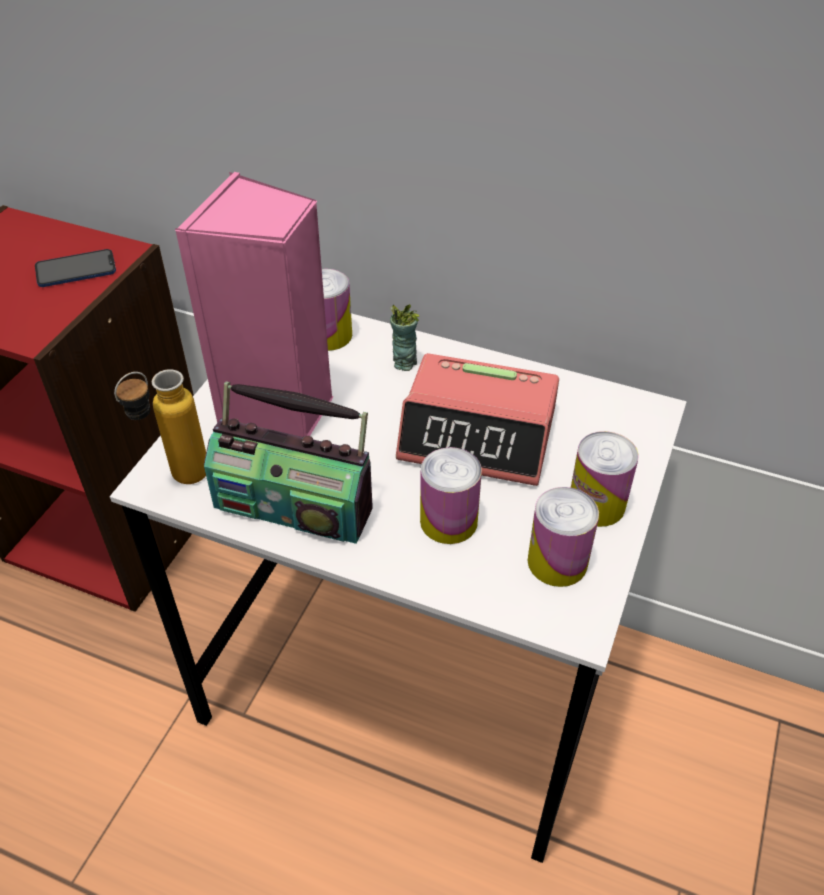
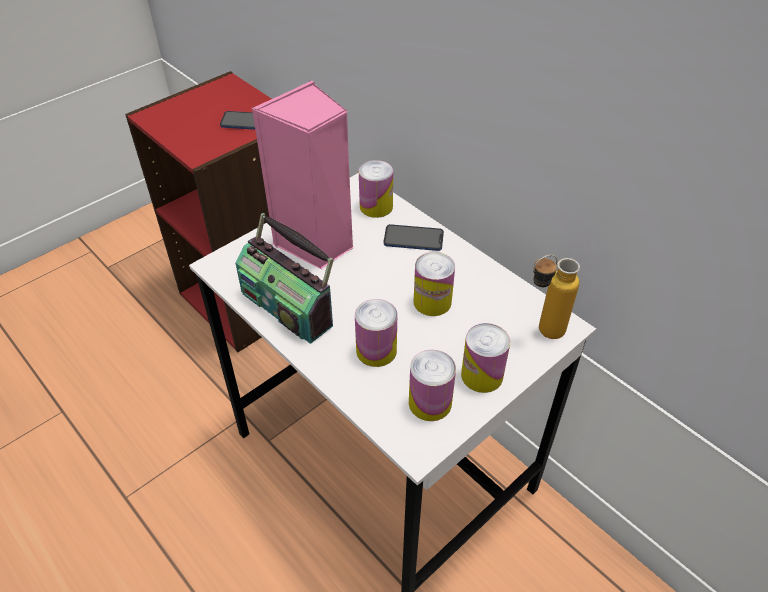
camera: 25 degrees right, 0 degrees up
(177, 480) = (231, 268): bottle -> bottle (541, 333)
(404, 362) = (413, 239): cup -> phone
(478, 434) = (432, 302): alarm clock -> can

